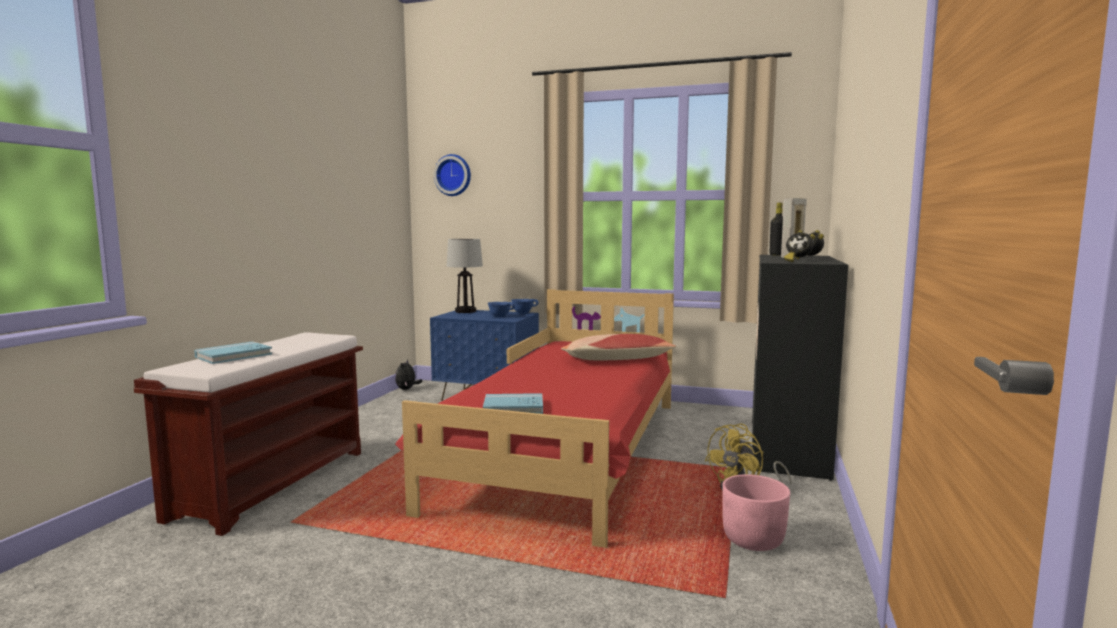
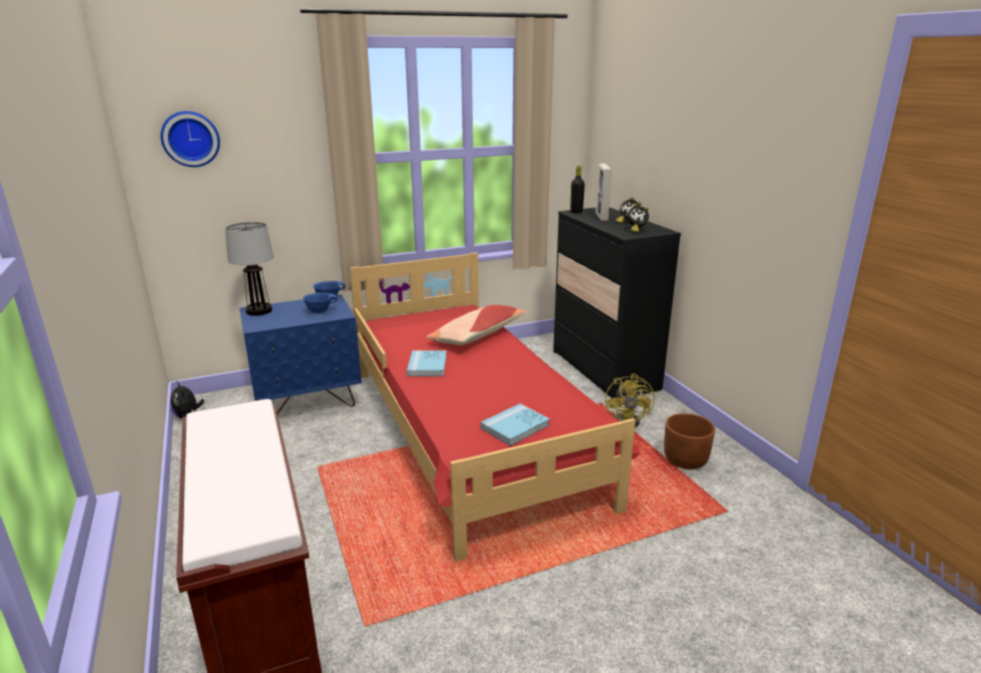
camera: 40 degrees left, 15 degrees up
(234, 355) = (225, 487): blue book -> blue book (427, 365)
(752, 540) = (685, 460): pink planter -> brown planter

